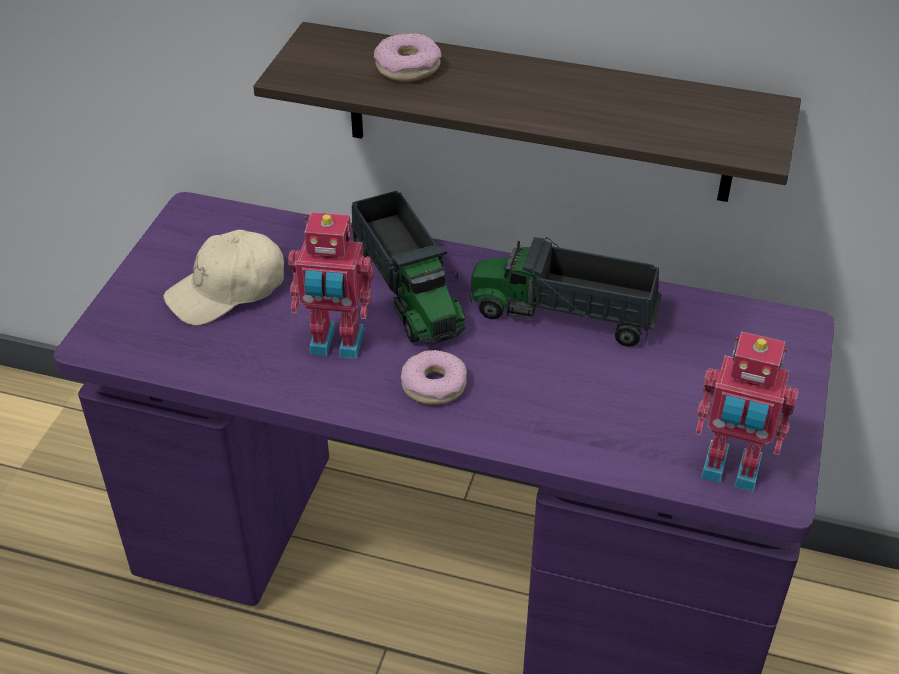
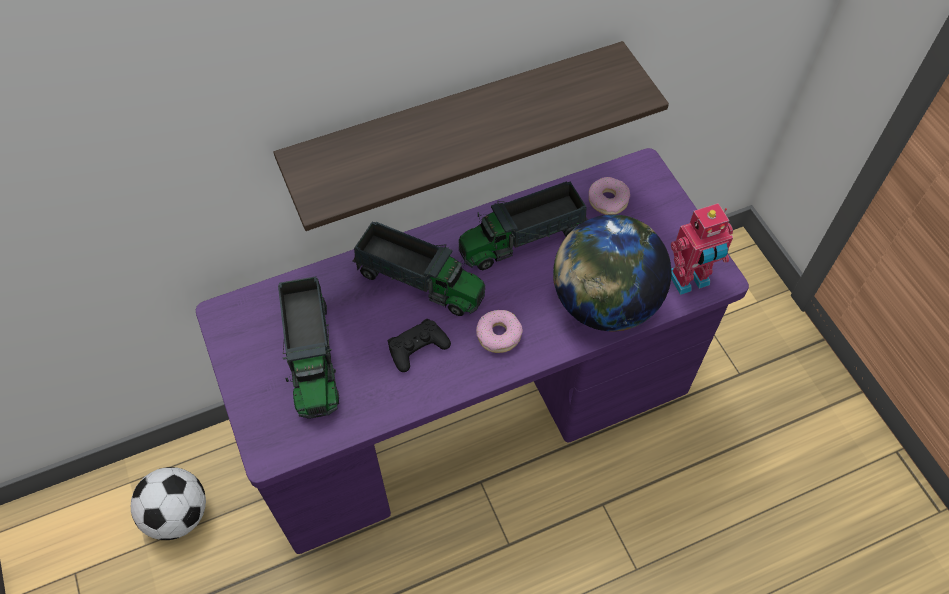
camera: 40 degrees left, 15 degrees up
(73, 462) = (178, 514): none -> football
(228, 290) = (312, 356): beige cap -> toy truck
(336, 345) = (418, 347): toy robot -> black game controller
(407, 67) = (386, 150): donut -> donut (608, 200)
(591, 429) = (604, 303): none -> globe

